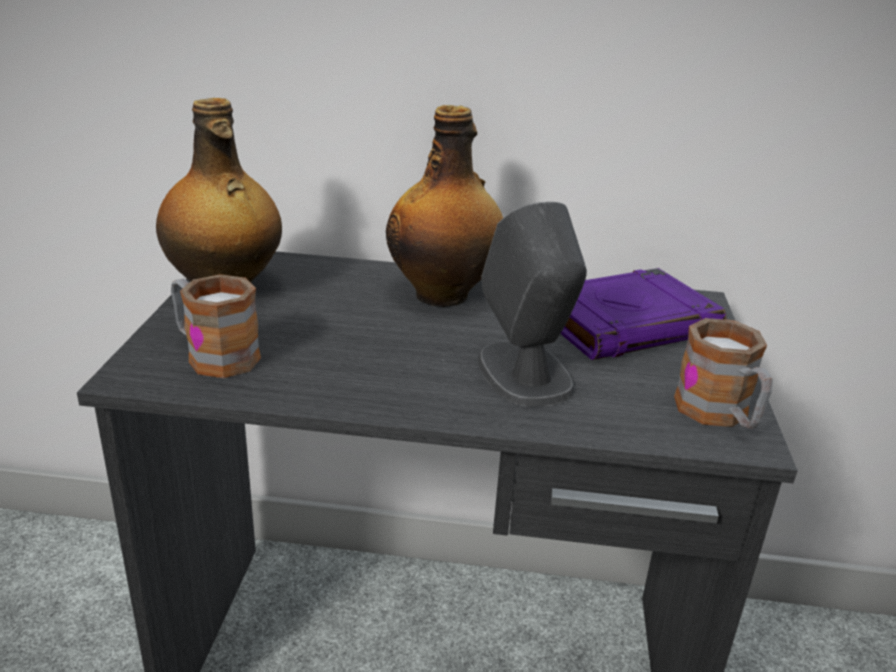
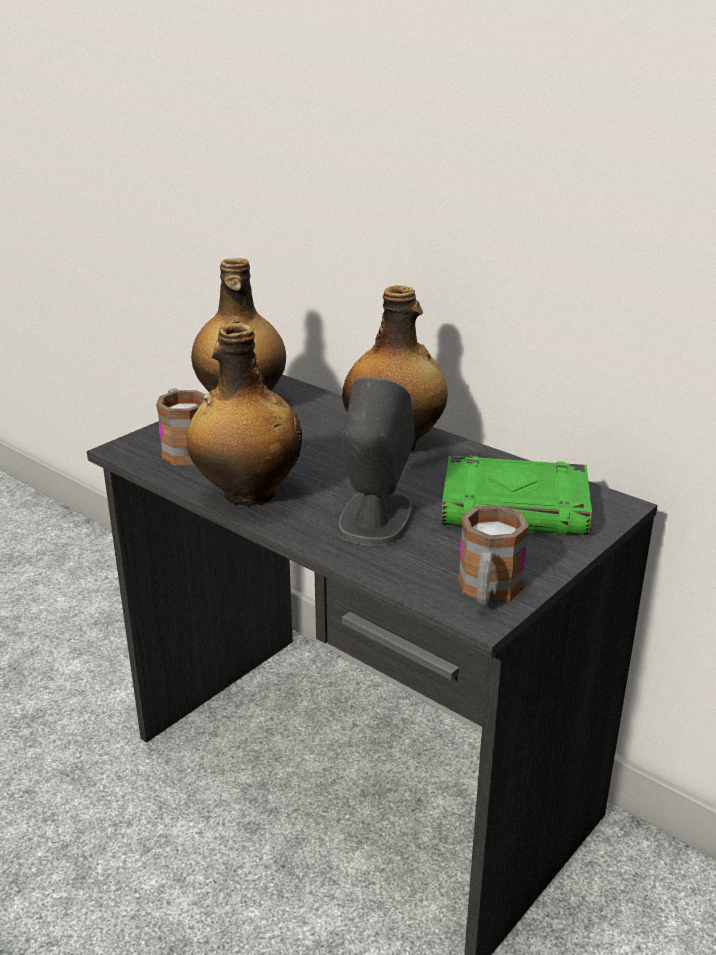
camera: 35 degrees right, 0 degrees up
(357, 387) = (247, 494): none -> bottle
(627, 324) = (516, 506): purple book -> green book

